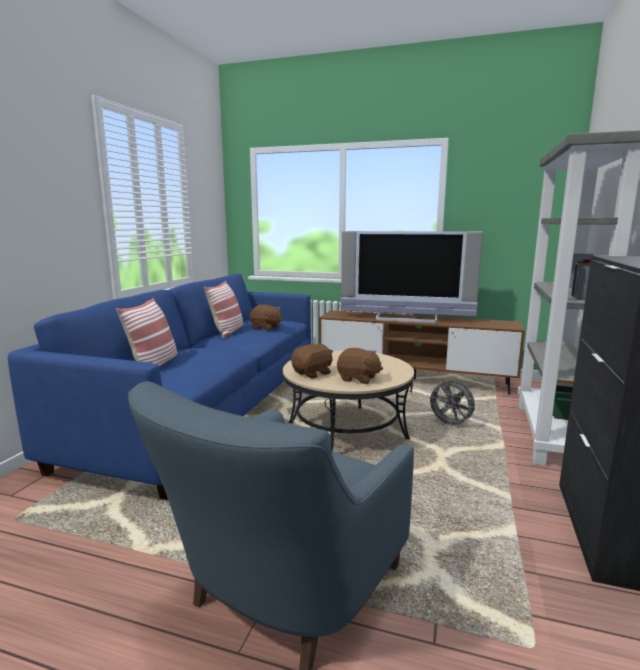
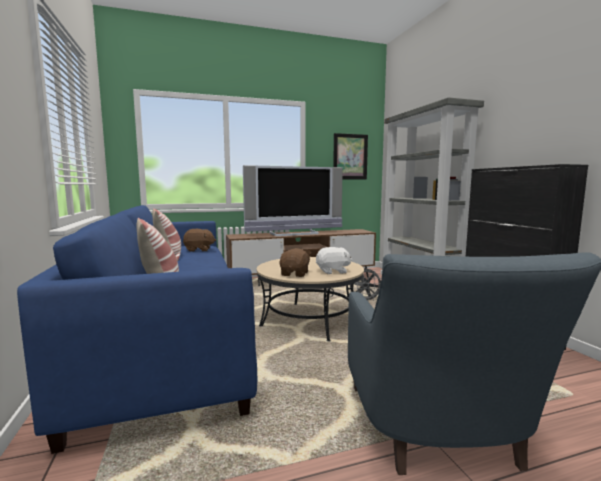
camera: 35 degrees left, 5 degrees down
(358, 379) = (333, 271): brown plush toy -> white plush toy
(516, 213) = (350, 157): none -> picture

